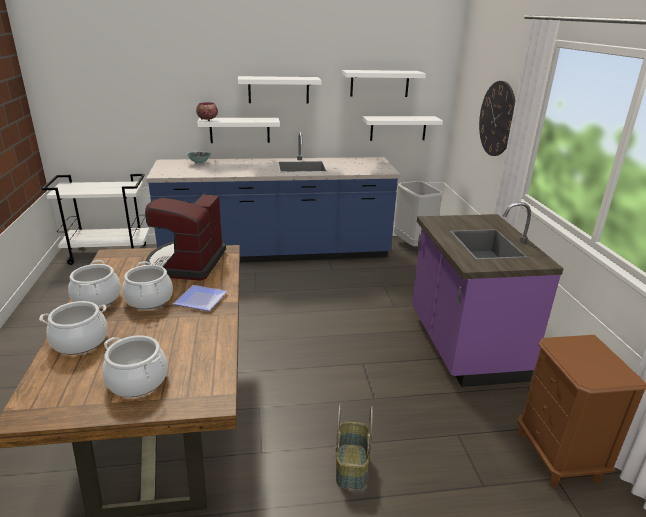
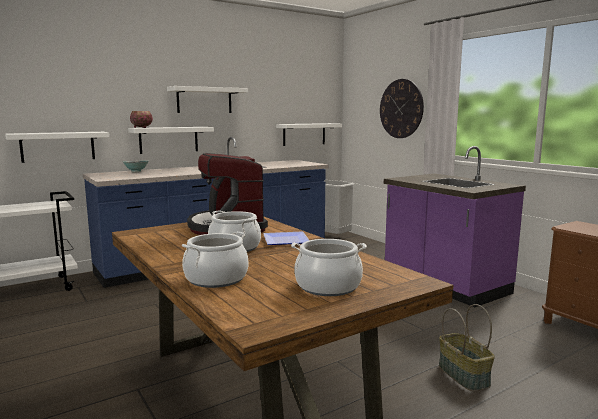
camera: 25 degrees left, 15 degrees down
(96, 299) = (176, 255): cooking pot -> none
(379, 83) = (287, 95): white shelf -> white shelf (58, 146)

